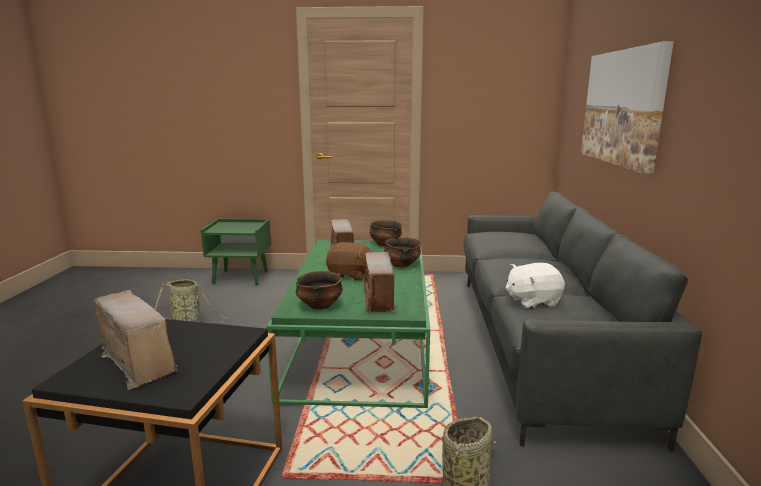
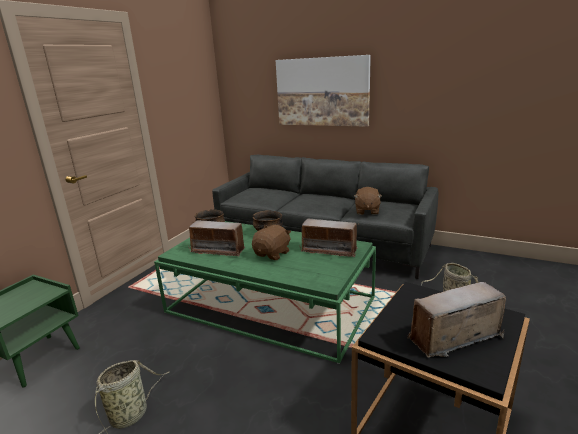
camera: 65 degrees left, 5 degrees up
(320, 306) = (328, 272): bowl -> none
(532, 301) = (367, 211): white plush toy -> brown plush toy

